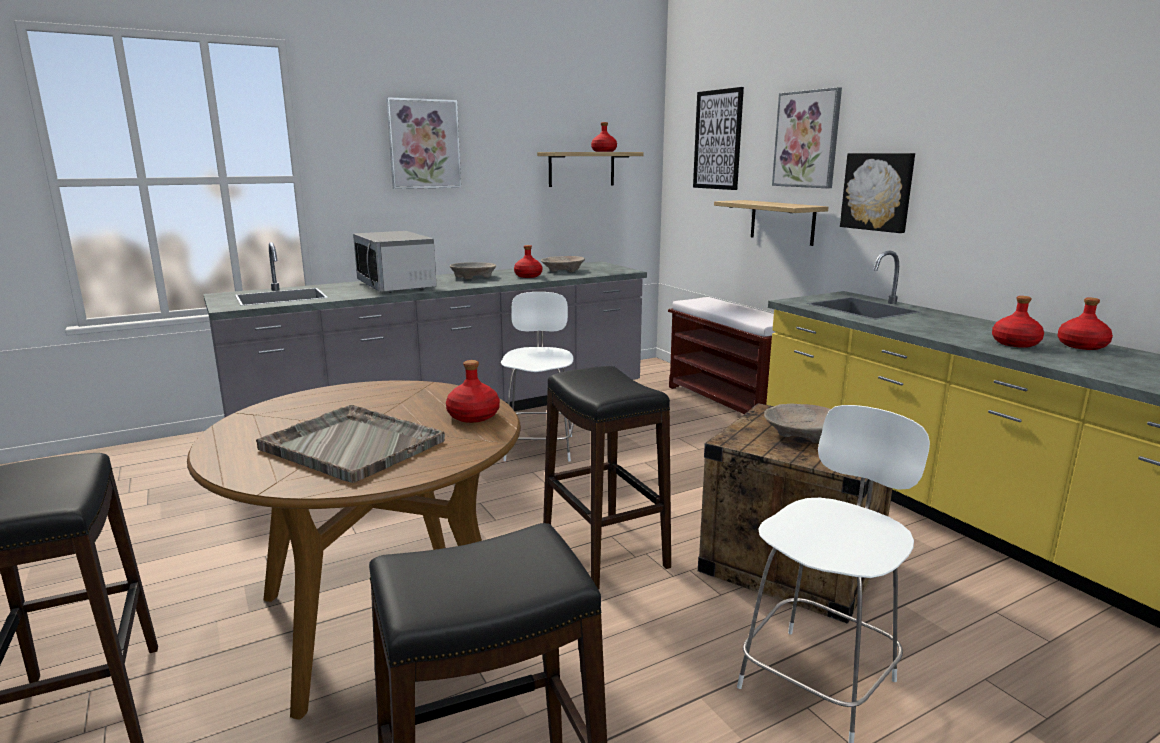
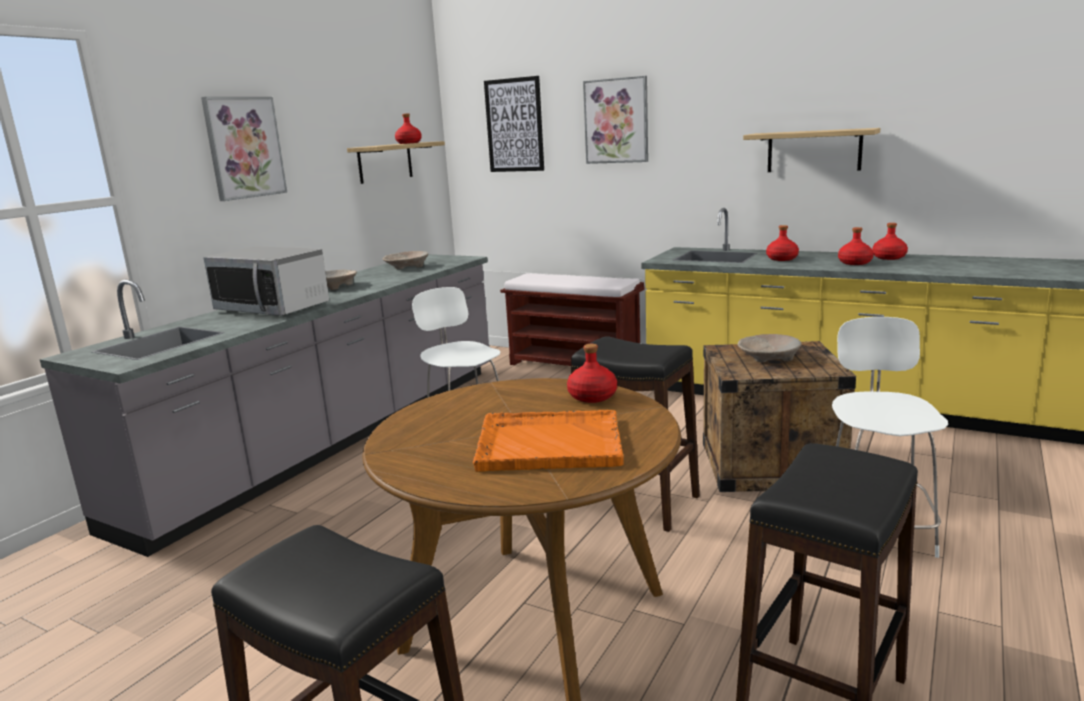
camera: 30 degrees left, 0 degrees up
(351, 444) = (548, 443): grey tray -> orange tray
(528, 276) = (388, 277): red bottle -> red bottle (782, 259)
(782, 222) = (599, 195): shelf -> shelf (814, 151)
(878, 192) = (694, 161): picture -> none

